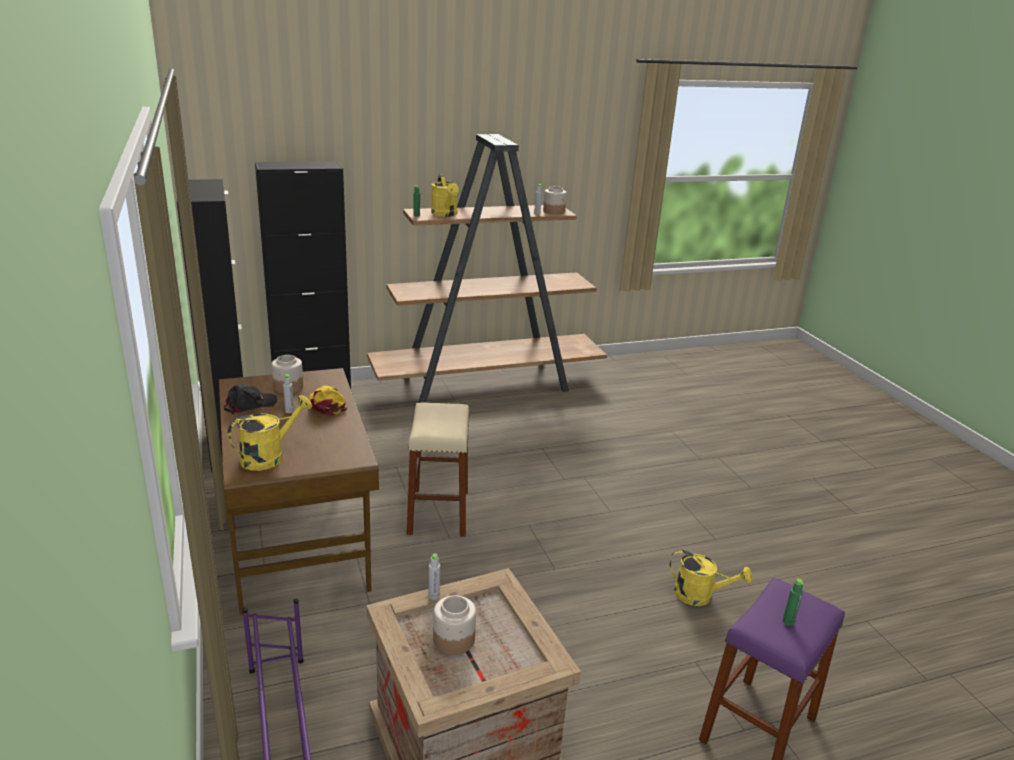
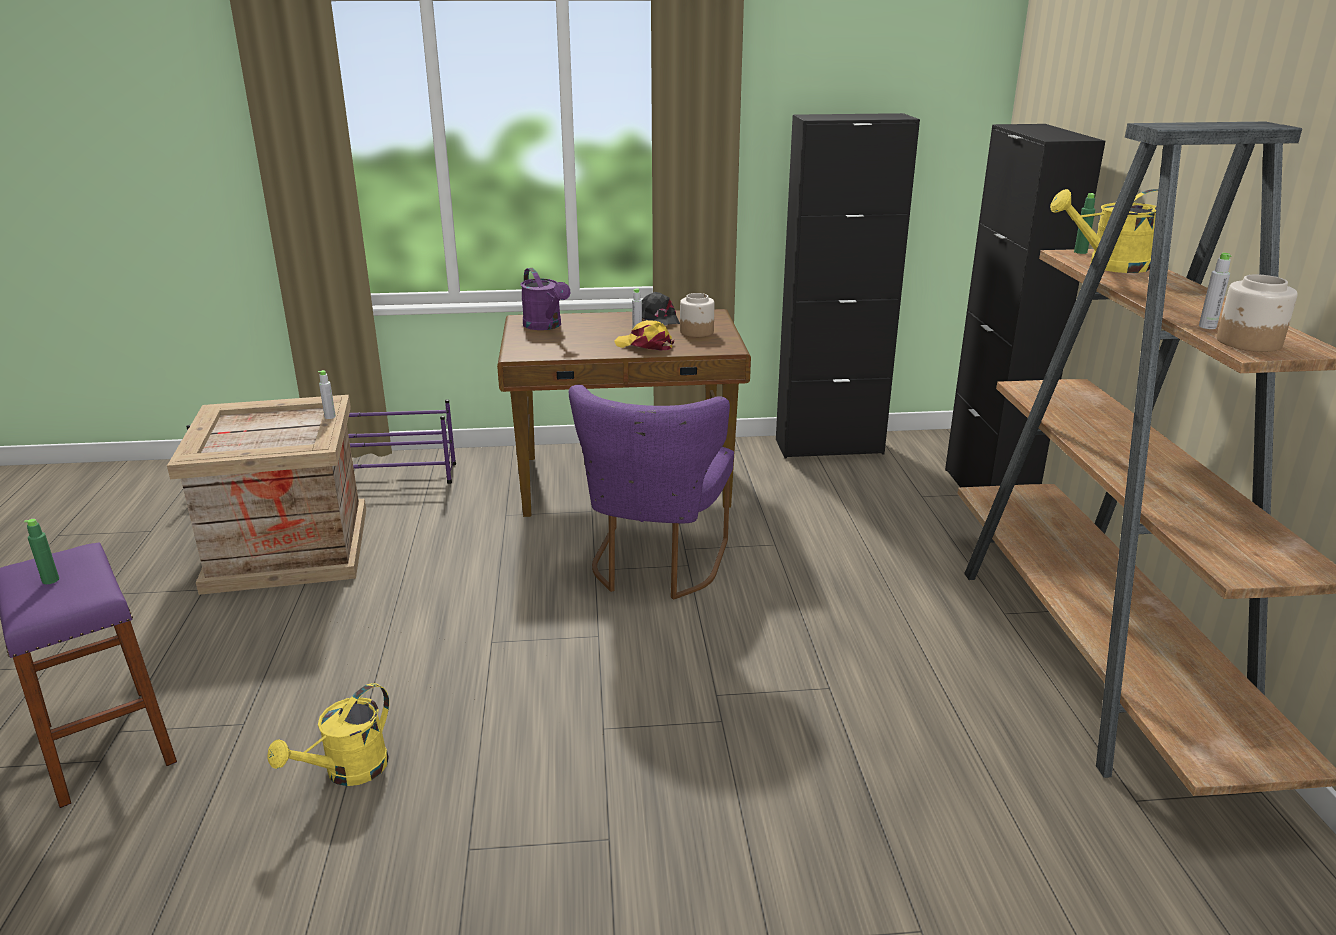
camera: 105 degrees right, 0 degrees up
(269, 456) = (546, 326): yellow watering can -> purple watering can
(326, 405) = (645, 345): yellow cap -> yellow cap turned 135 degrees counterclockwise
(438, 512) = (654, 567): beige stool -> purple chair
(453, 639) = (274, 425): jar -> none

